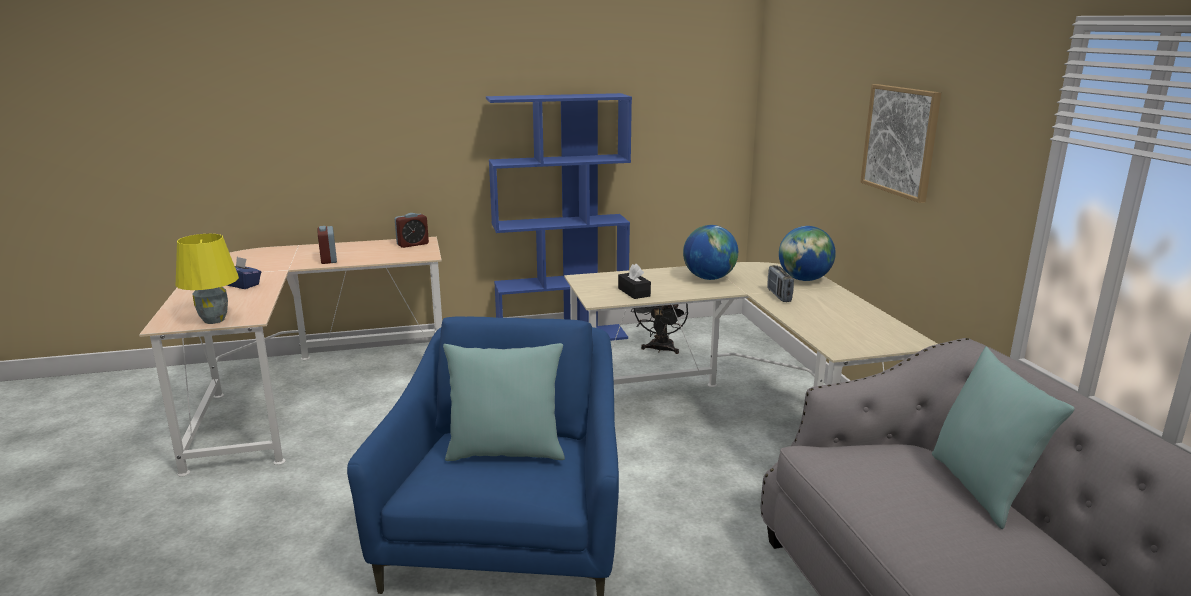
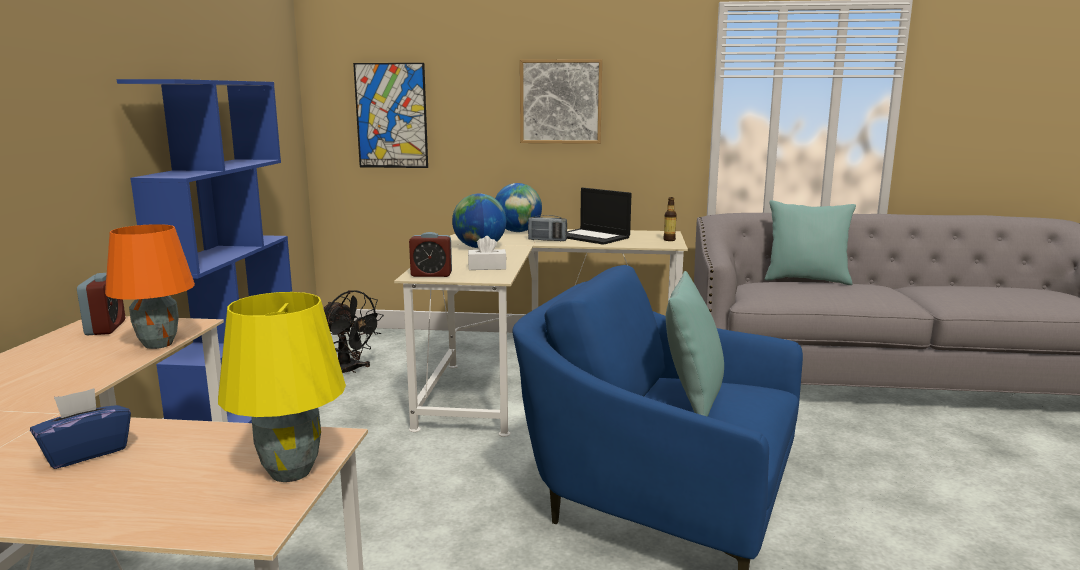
camera: 70 degrees left, 5 degrees down
(328, 259) = (64, 381): alarm clock -> alarm clock (431, 274)
(387, 259) = (158, 345): none -> orange table lamp
(634, 292) = (487, 267): black tissue box -> white tissue box
(794, 130) = (391, 116): none -> picture
(827, 311) = (593, 237): none -> laptop
(870, 346) = (669, 240): none -> bottle

